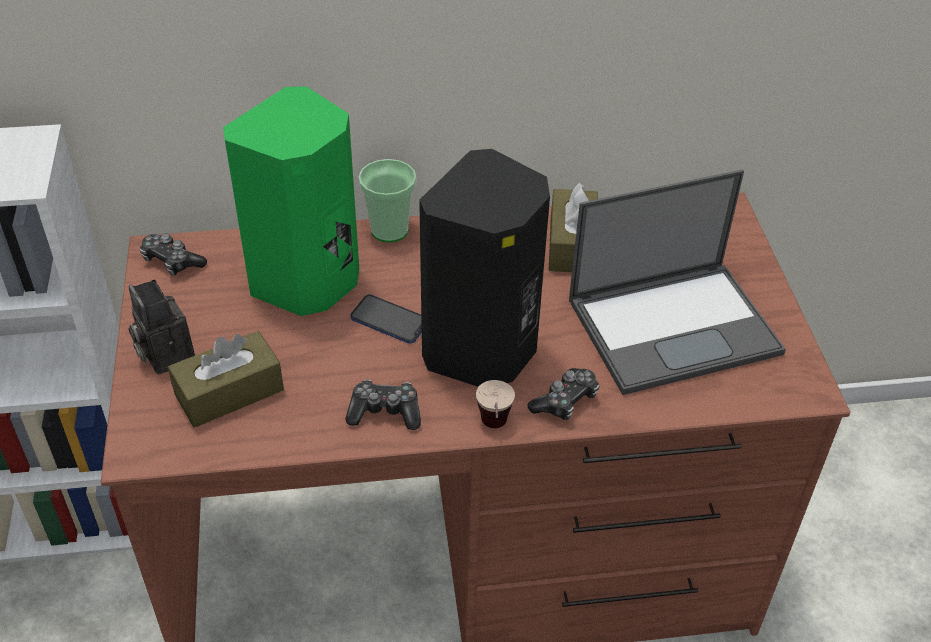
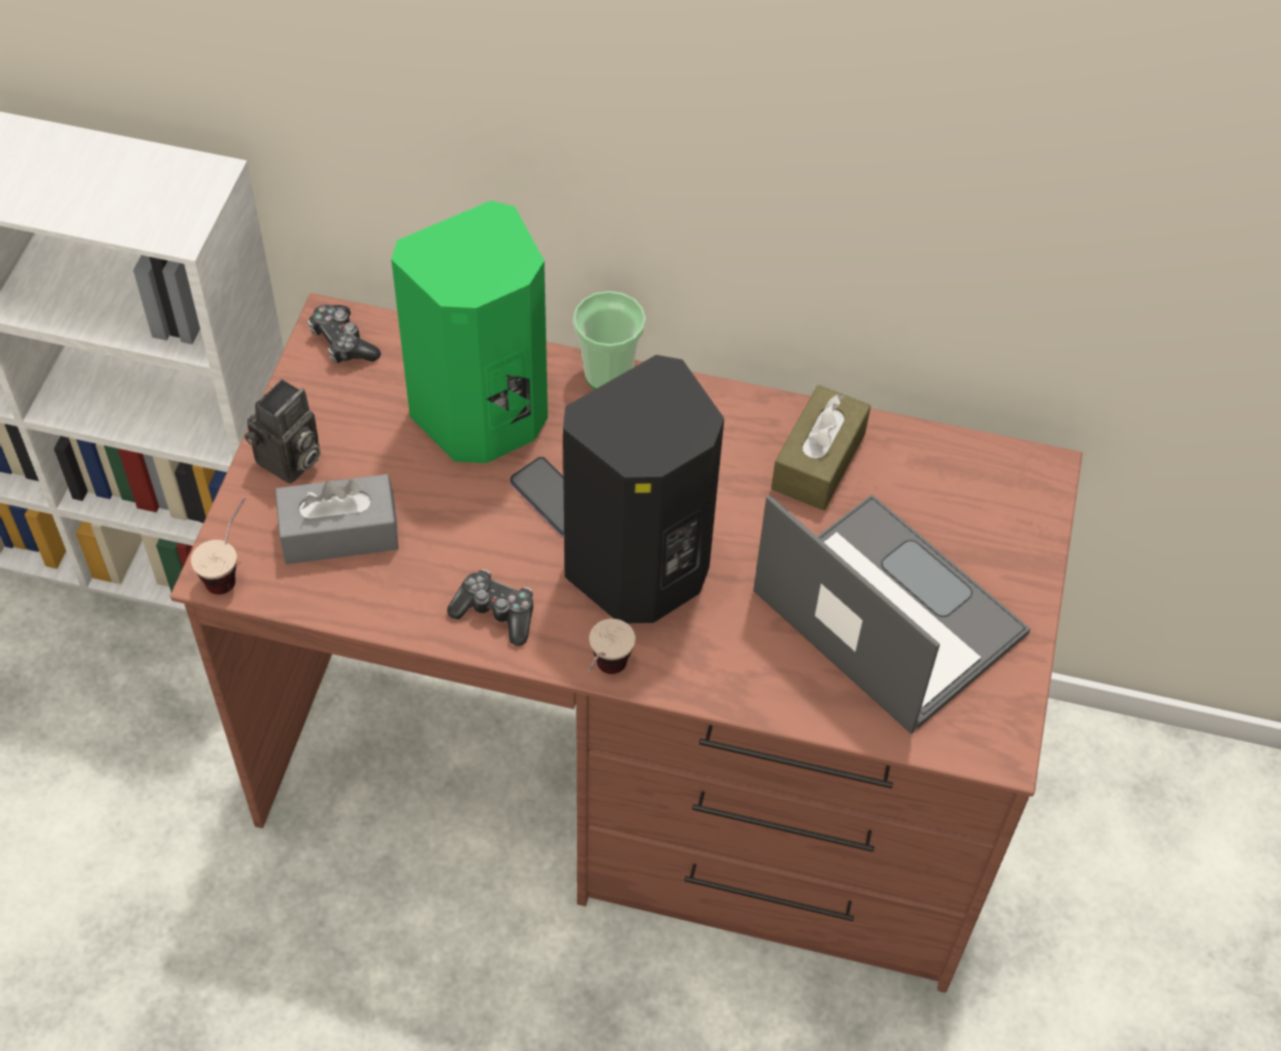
camera: 20 degrees right, 10 degrees up
(147, 445) = (231, 569): none -> cup
(164, 354) = (289, 462): camera -> camera turned 135 degrees counterclockwise
(229, 392) = (339, 533): brown tissue box -> grey tissue box
(565, 401) = (703, 666): game controller -> none
(675, 325) = (885, 611): laptop -> laptop turned 135 degrees counterclockwise

